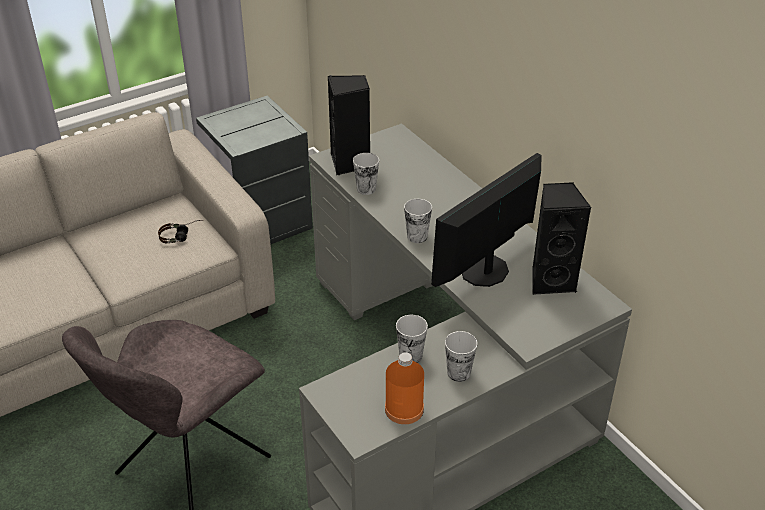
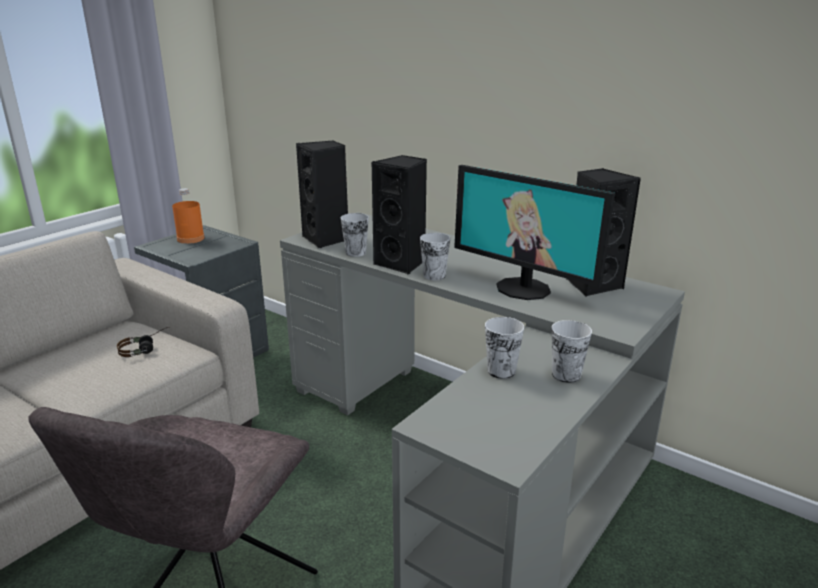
camera: 20 degrees left, 15 degrees down
(399, 214) = (402, 264): none -> black speaker
(404, 409) = (536, 421): orange bottle -> orange bottle (190, 239)
(485, 271) = (524, 288): monitor -> monitor turned 75 degrees counterclockwise

